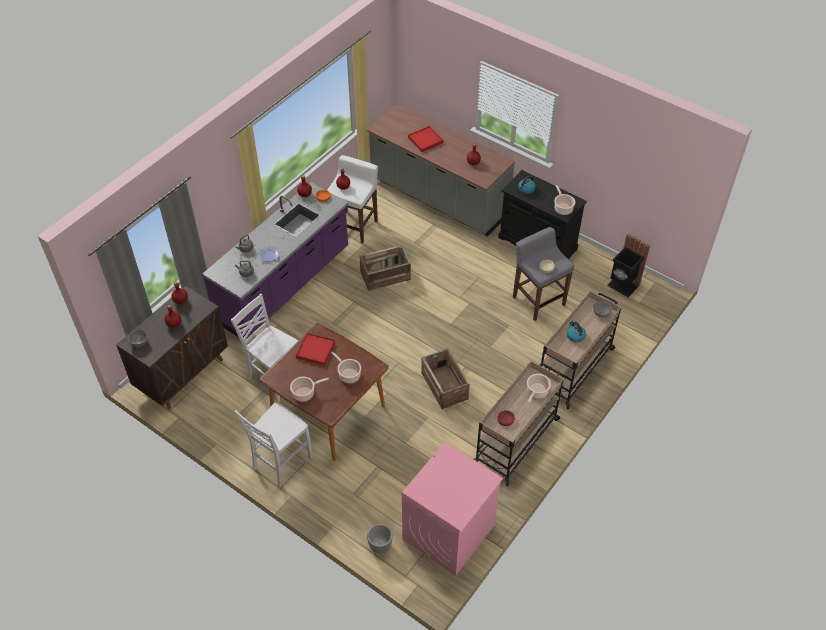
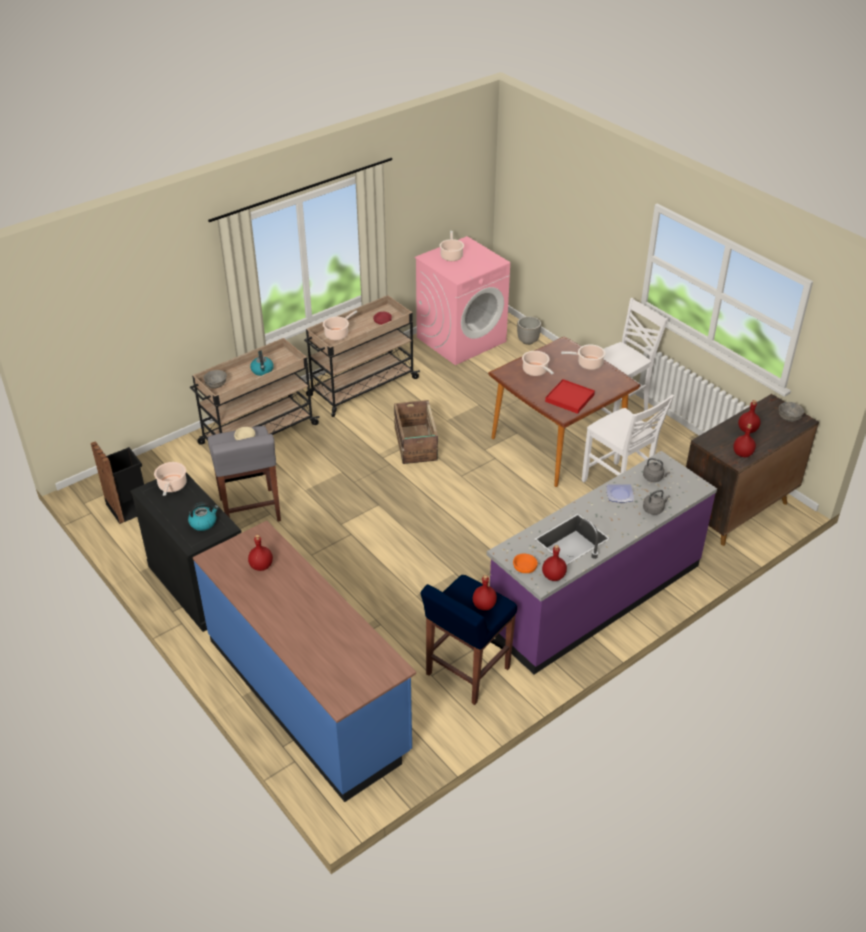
camera: 165 degrees left, 10 degrees down
(354, 226) = (466, 672): white stool -> blue stool
(386, 276) = (441, 582): crate -> none
(425, 140) = (319, 625): red tray -> none
(438, 198) = (308, 695): grey counter -> blue counter
(465, 488) = (451, 256): none -> cooking pot

